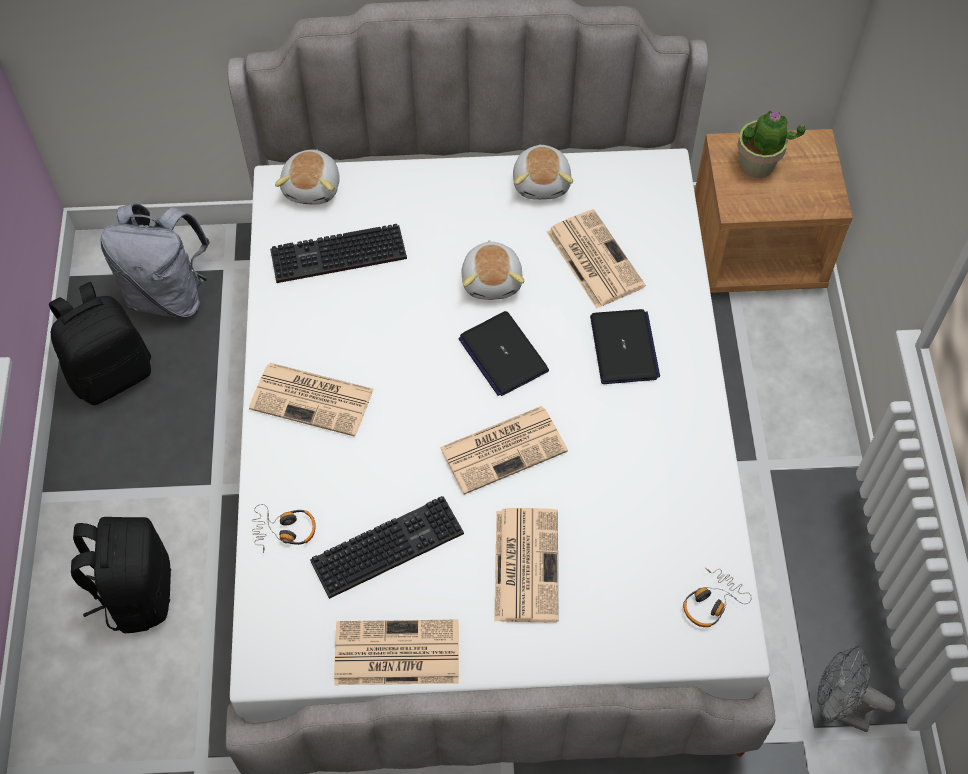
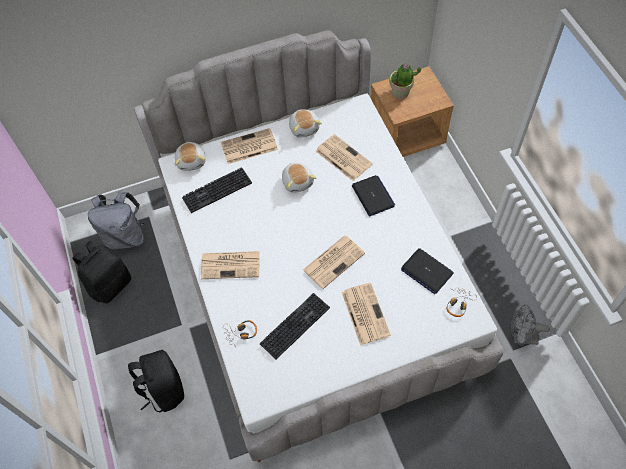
camera: 15 degrees left, 0 degrees up
(395, 653) = (318, 376): newspaper -> newspaper (248, 147)
(503, 354) = (316, 216): laptop -> laptop (426, 271)

